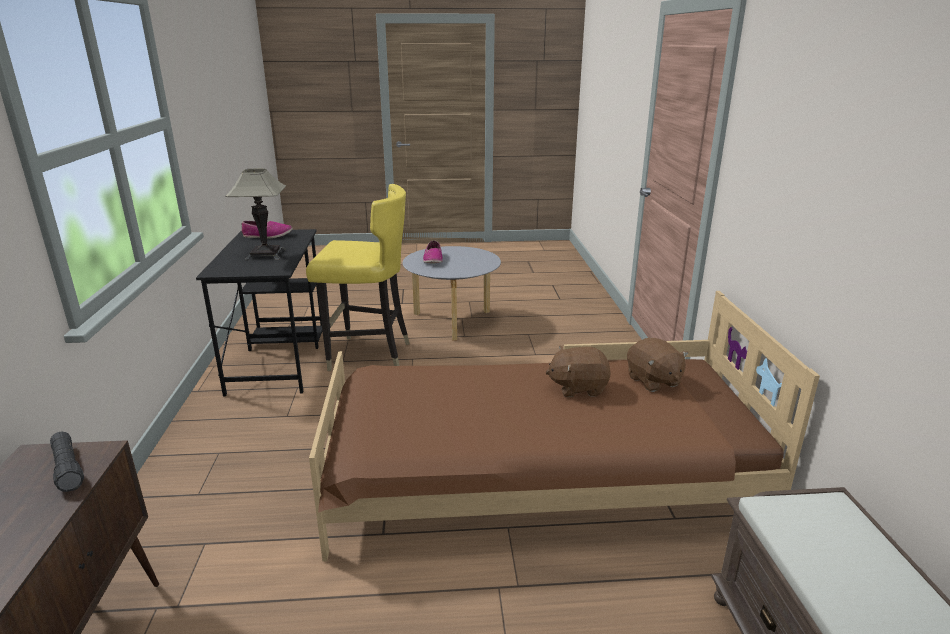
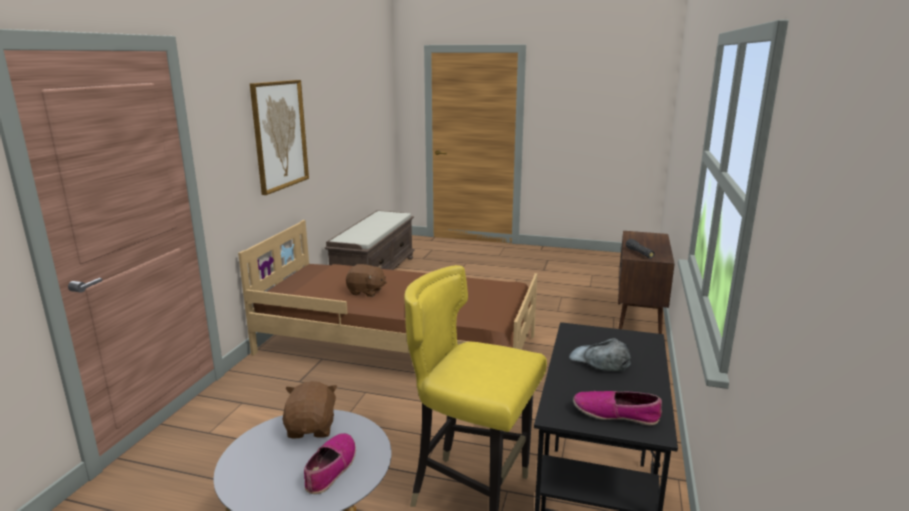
camera: 160 degrees left, 5 degrees down
(265, 254) = (599, 361): table lamp -> grey cap
(653, 381) = (317, 288): brown plush toy -> brown plush toy (312, 428)
(837, 177) = (279, 135): none -> picture

